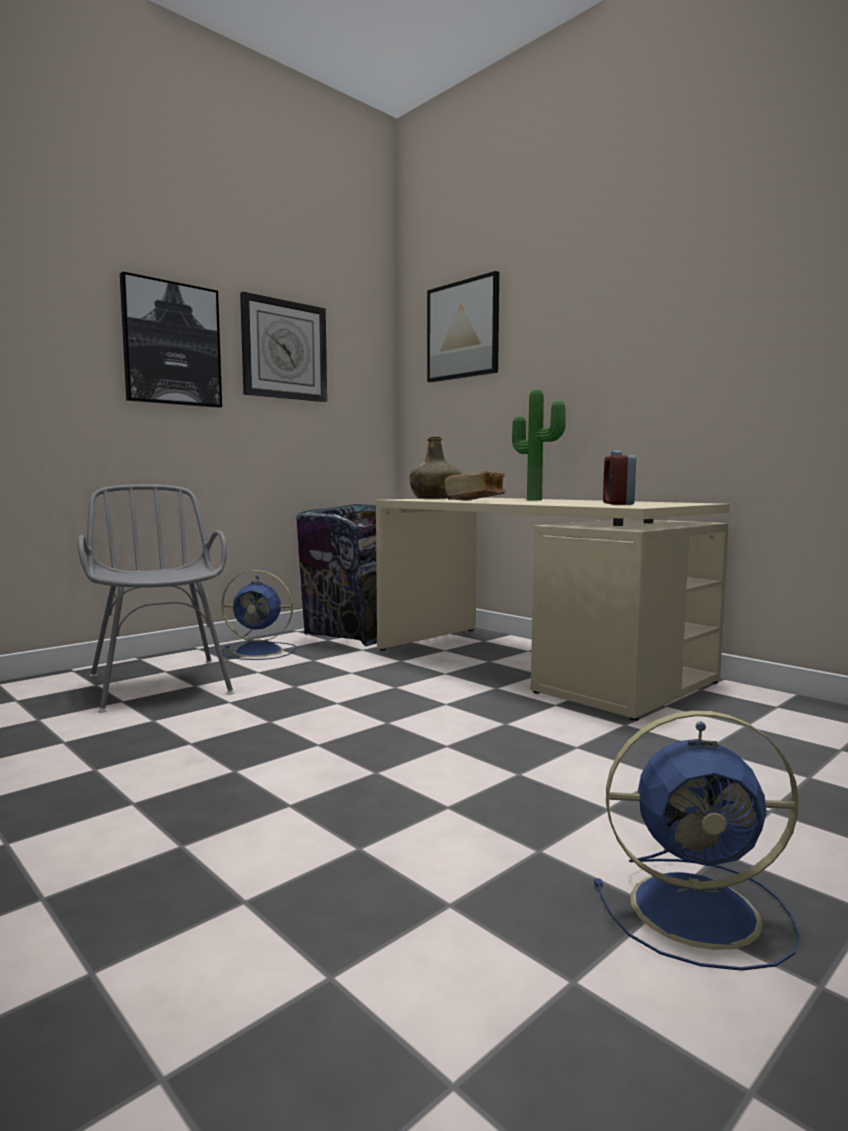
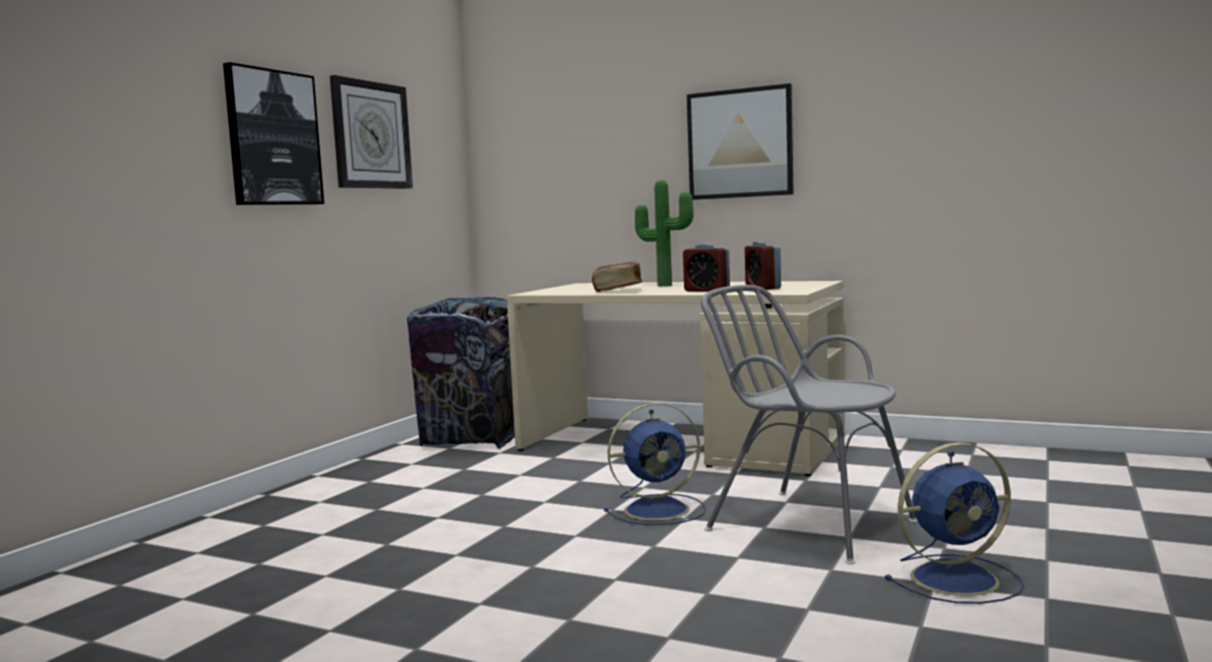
camera: 20 degrees left, 0 degrees up
(159, 681) = (331, 511): grey chair -> grey chair (803, 522)
(260, 651) = (394, 468): blue fan -> blue fan (659, 509)
(436, 499) = (562, 290): green bottle -> none
(463, 330) = (551, 110): picture -> picture (740, 143)
(554, 503) = (707, 291): none -> alarm clock

